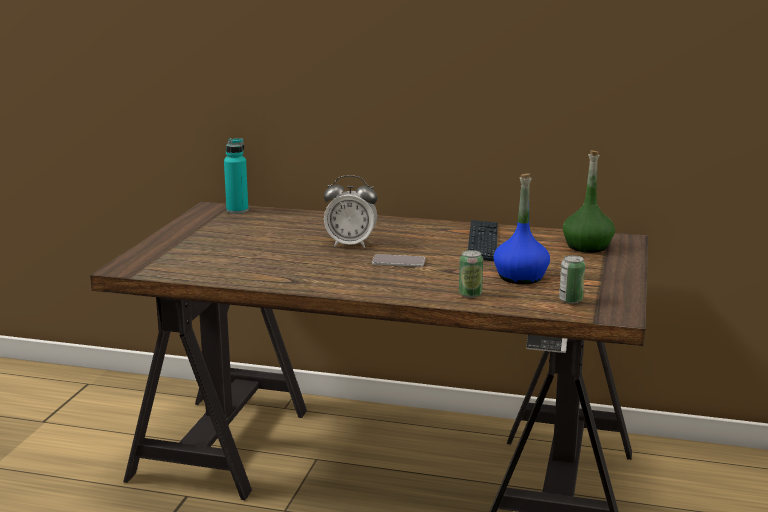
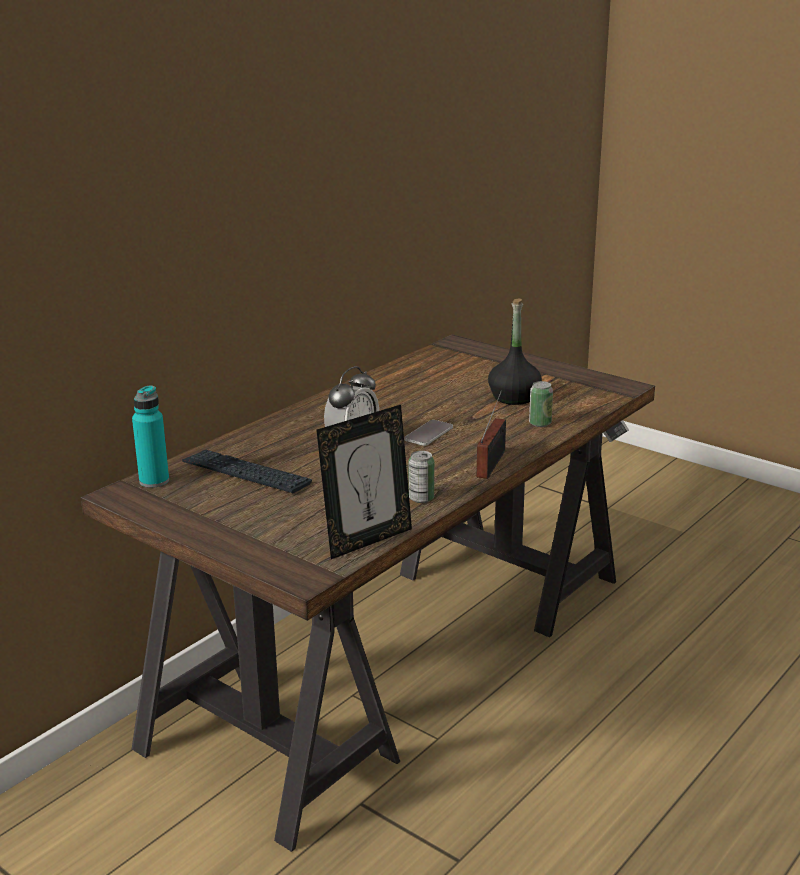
camera: 65 degrees left, 5 degrees up
(188, 275) = (367, 540): none -> picture frame
(364, 290) = (493, 462): none -> radio
(482, 242) = (406, 390): keyboard -> keyboard (246, 473)
(520, 277) = (514, 397): blue bottle -> black bottle
(570, 300) = (581, 393): can -> can (421, 498)
(587, 246) = (460, 359): green bottle -> none

